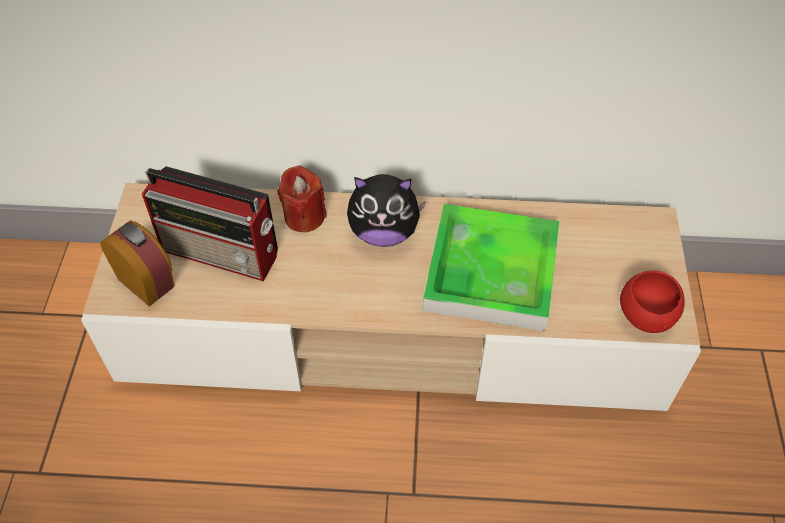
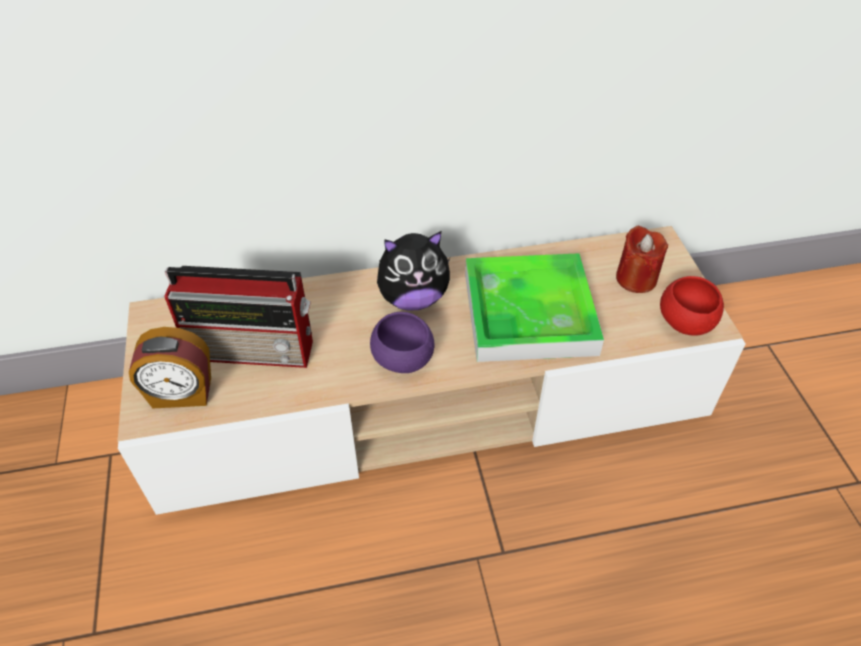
camera: 15 degrees left, 5 degrees down
(147, 282) = (182, 394): alarm clock -> alarm clock turned 150 degrees clockwise
(304, 216) = (328, 299): red candle -> red candle (636, 278)
(353, 293) = (402, 360): none -> purple bowl

